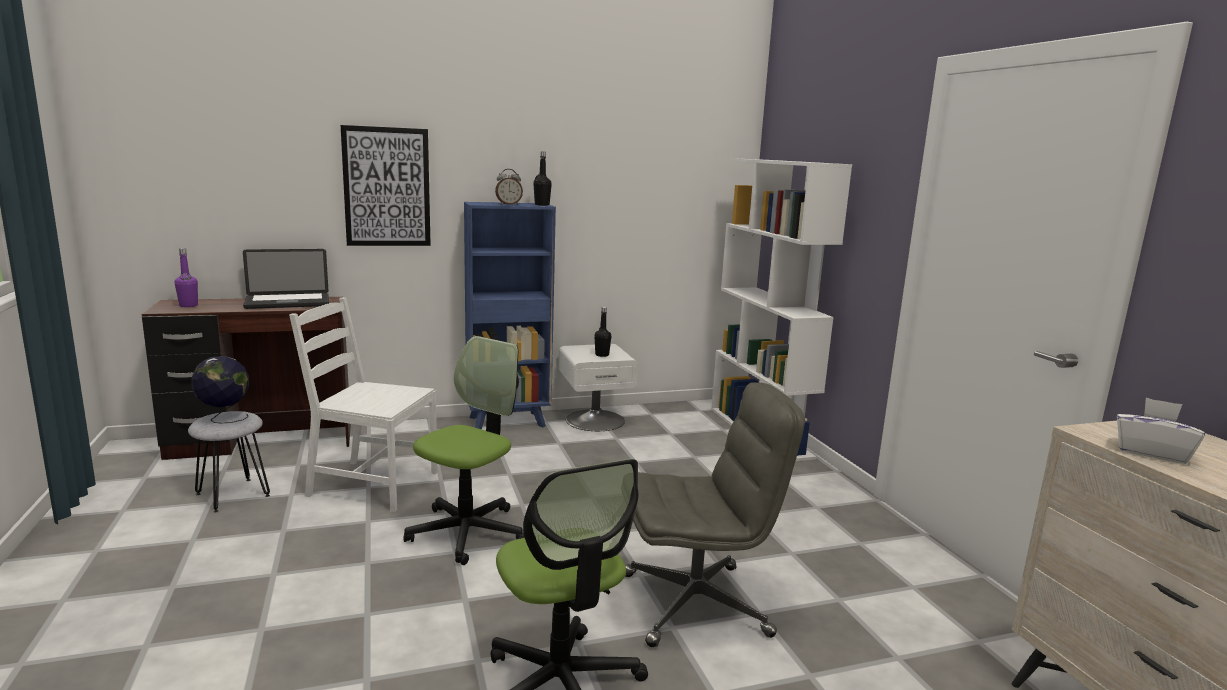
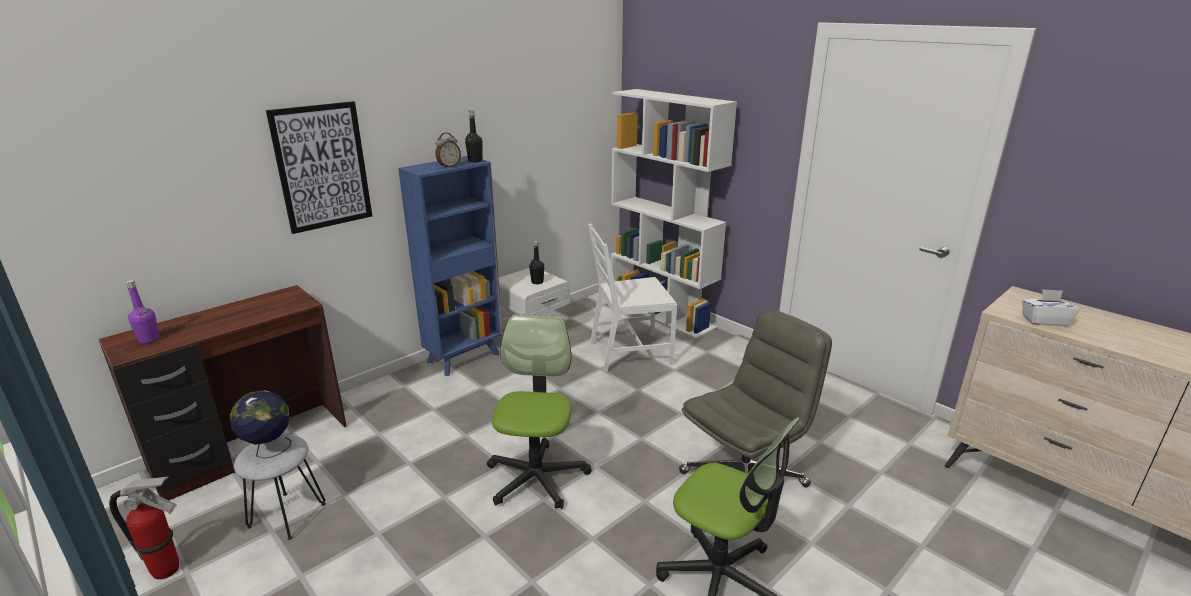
camera: 25 degrees left, 10 degrees up
(113, 504) = (167, 570): none -> fire extinguisher
(288, 302) = (254, 308): laptop -> none
(371, 484) = (409, 459): white chair -> white chair (629, 352)

